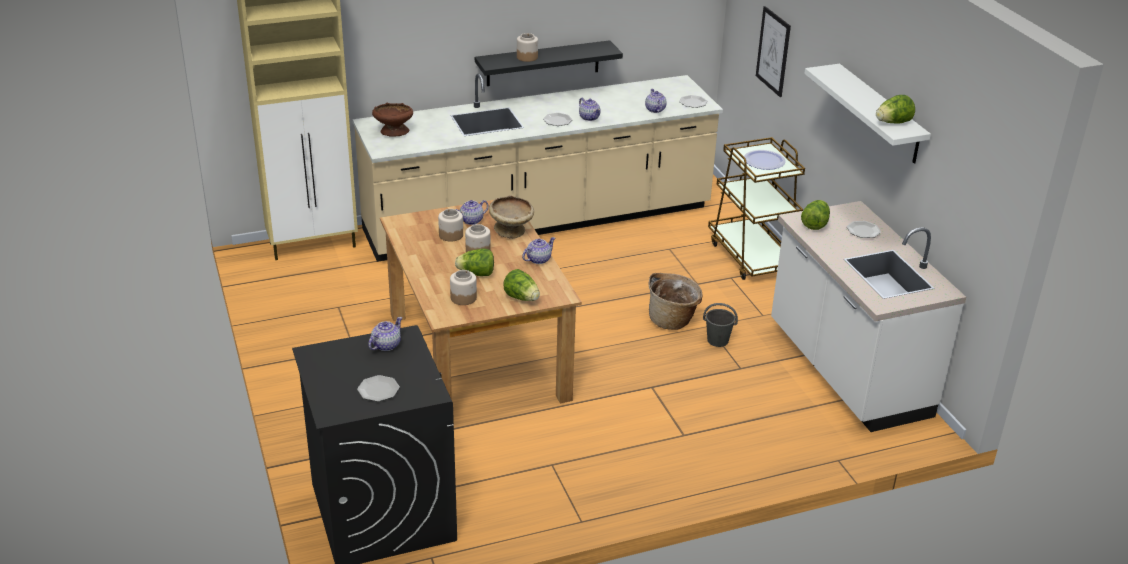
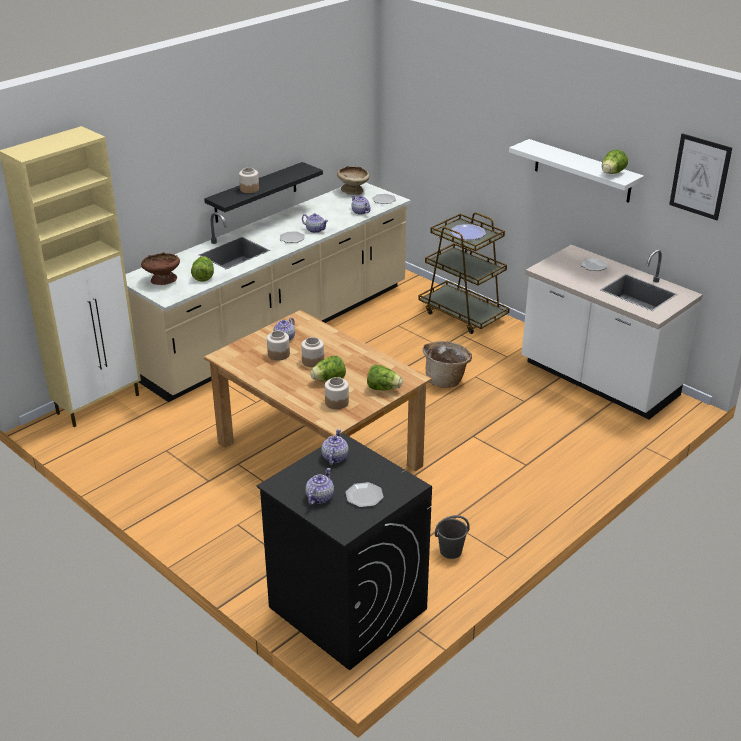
camera: 25 degrees left, 0 degrees up
(511, 231) = (325, 337): beige bowl -> beige bowl (353, 191)
(538, 259) = (367, 354): teapot -> teapot (319, 497)
(717, 340) = (491, 385): grey bucket -> grey bucket (450, 551)
(773, 51) = (445, 143): picture -> picture (700, 176)
(815, 224) = (557, 269): lettuce -> lettuce (203, 277)

